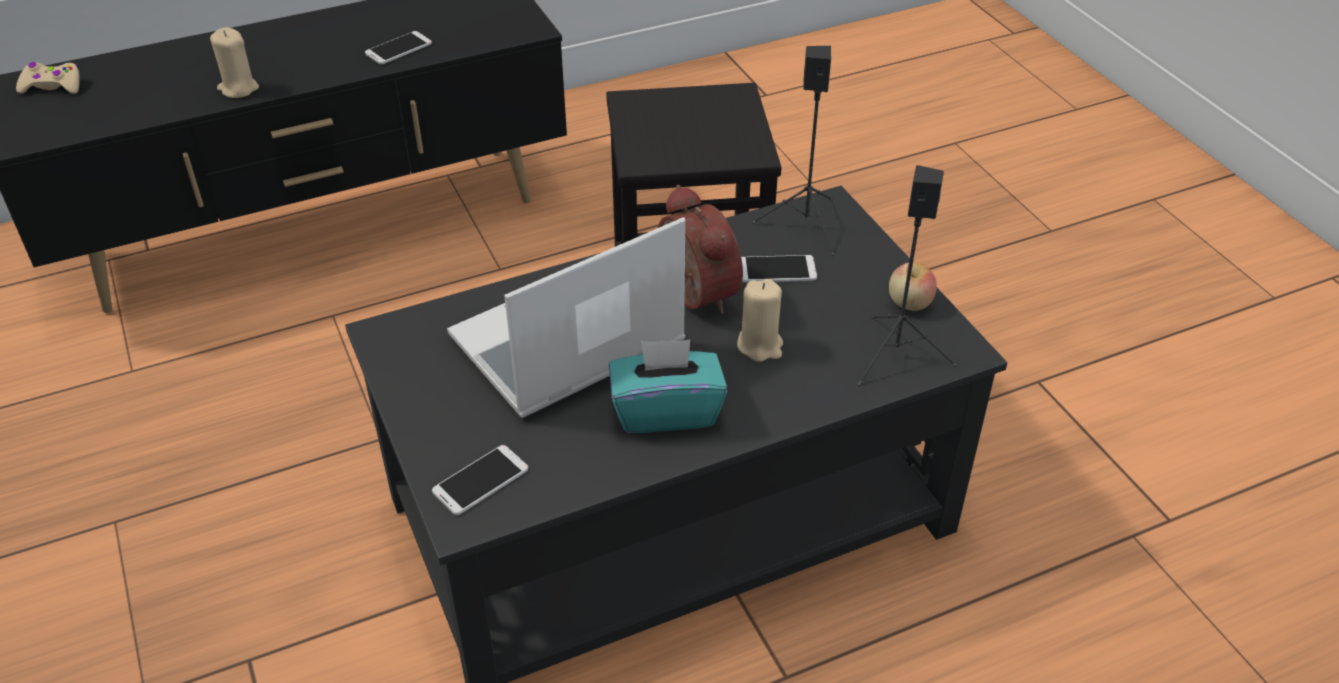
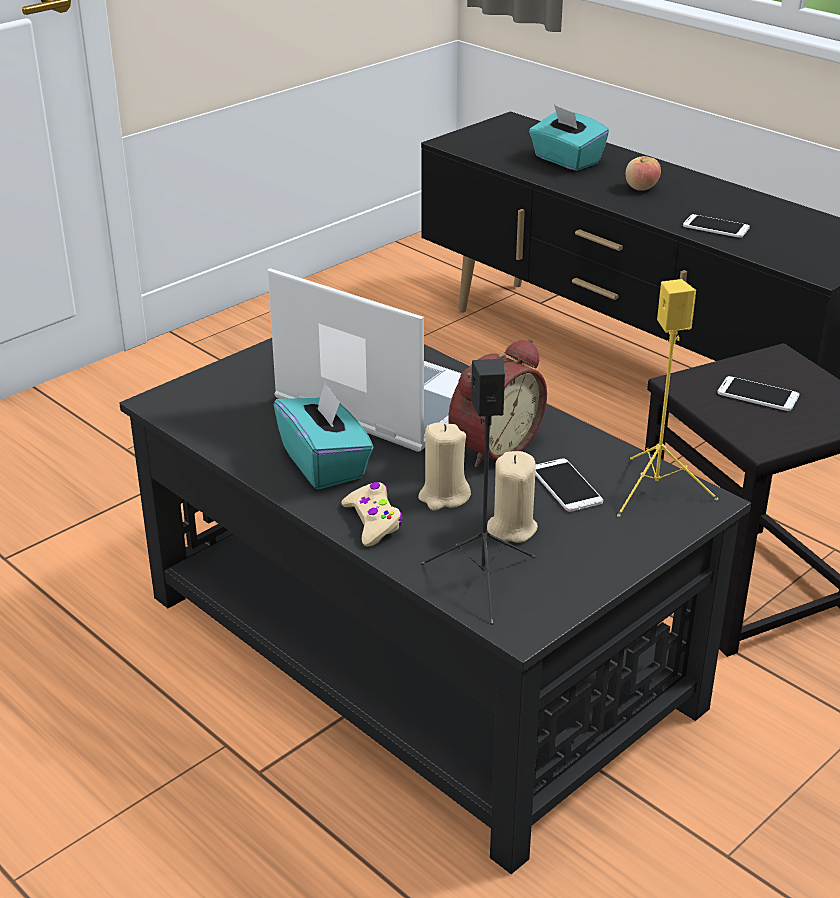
camera: 70 degrees right, 10 degrees down
(52, 86) = (524, 132): beige game controller -> beige game controller (373, 521)
(159, 82) = (566, 160): none -> turquoise tissue box
(238, 88) = (588, 187): beige candle -> beige candle (511, 528)
(480, 480) = (203, 399): phone -> phone (758, 395)
(805, 224) = (657, 490): black speaker -> yellow speaker
(909, 303) = (575, 578): apple -> apple (641, 188)

